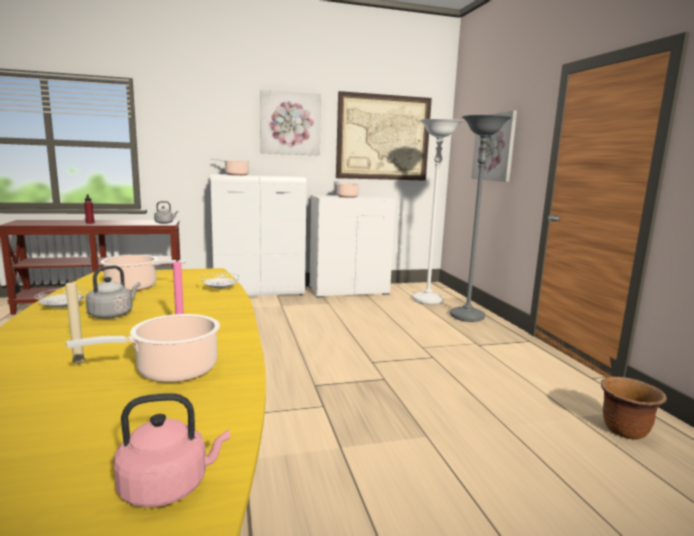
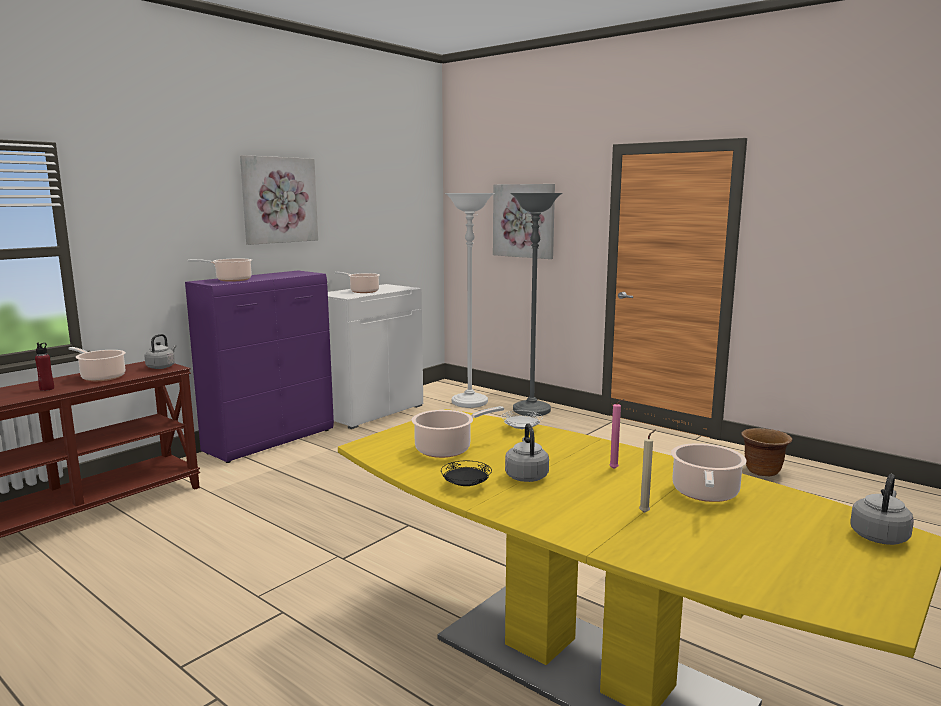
camera: 35 degrees left, 0 degrees up
(63, 308) = (466, 485): white plate -> black plate
(126, 222) = (101, 377): none -> cooking pot
(168, 487) = (879, 536): pink kettle -> grey kettle
(260, 293) = (271, 441): white cabinet -> purple cabinet
(383, 138) = (381, 210): picture -> none

